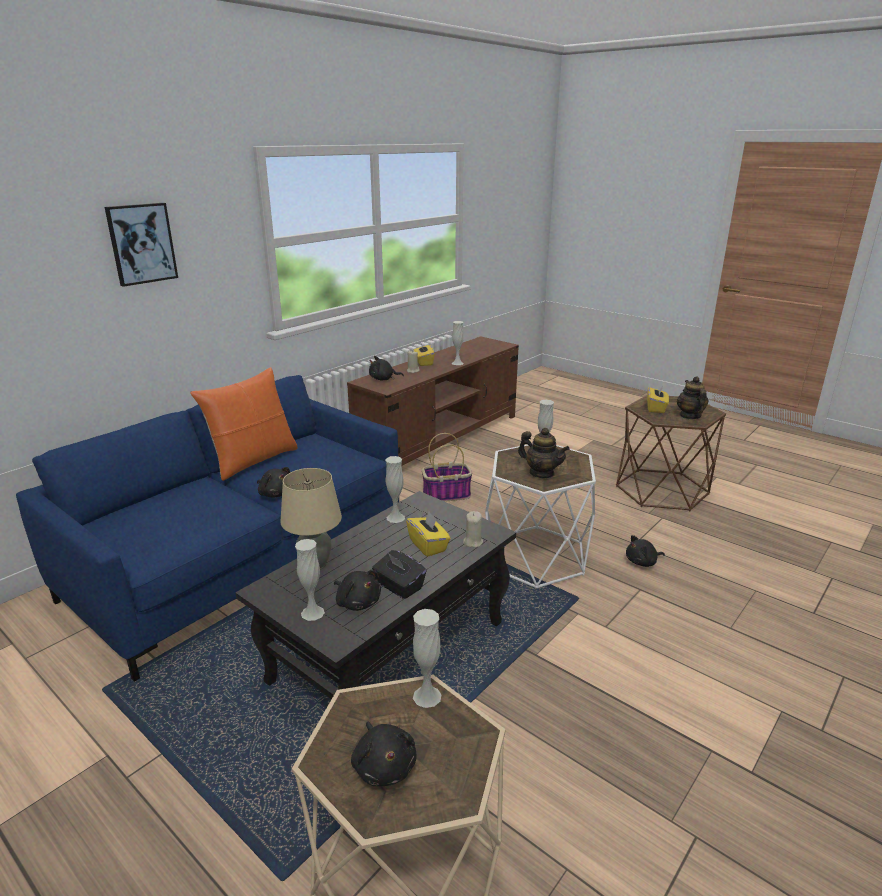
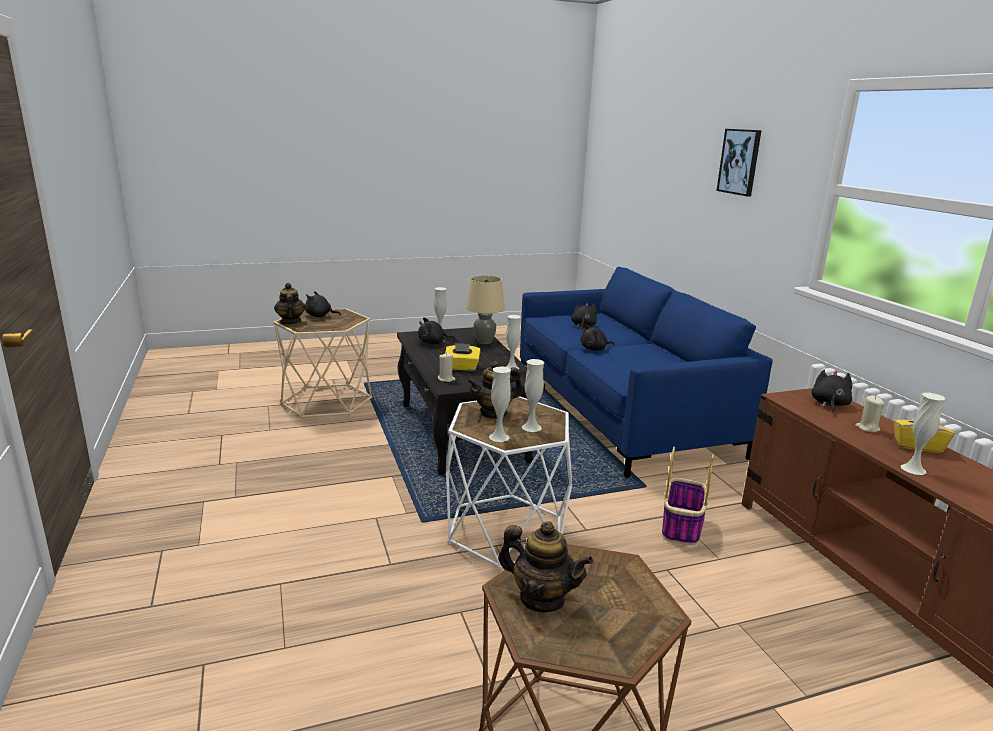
camera: 120 degrees right, 5 degrees down
(253, 460) = (660, 350): orange pillow -> none
(399, 586) = (431, 352): black tissue box -> none
(427, 696) = (336, 327): white vase -> white vase (499, 437)
(460, 783) = (290, 322): none -> teapot
(642, 562) = (424, 593): black plush toy -> black plush toy (583, 326)
(656, 408) = (605, 581): yellow tissue box -> none

